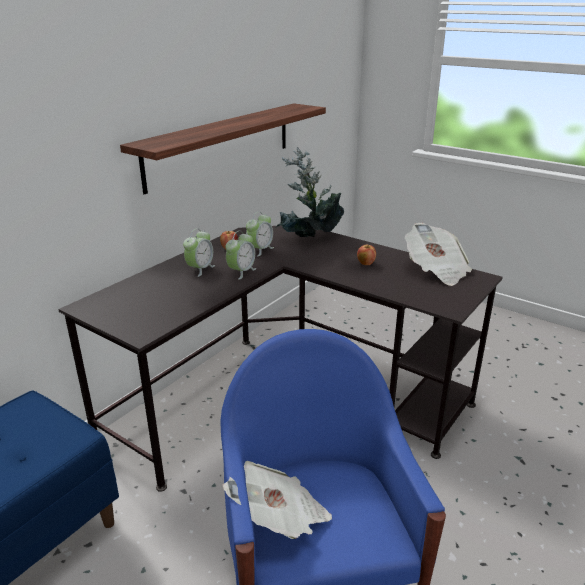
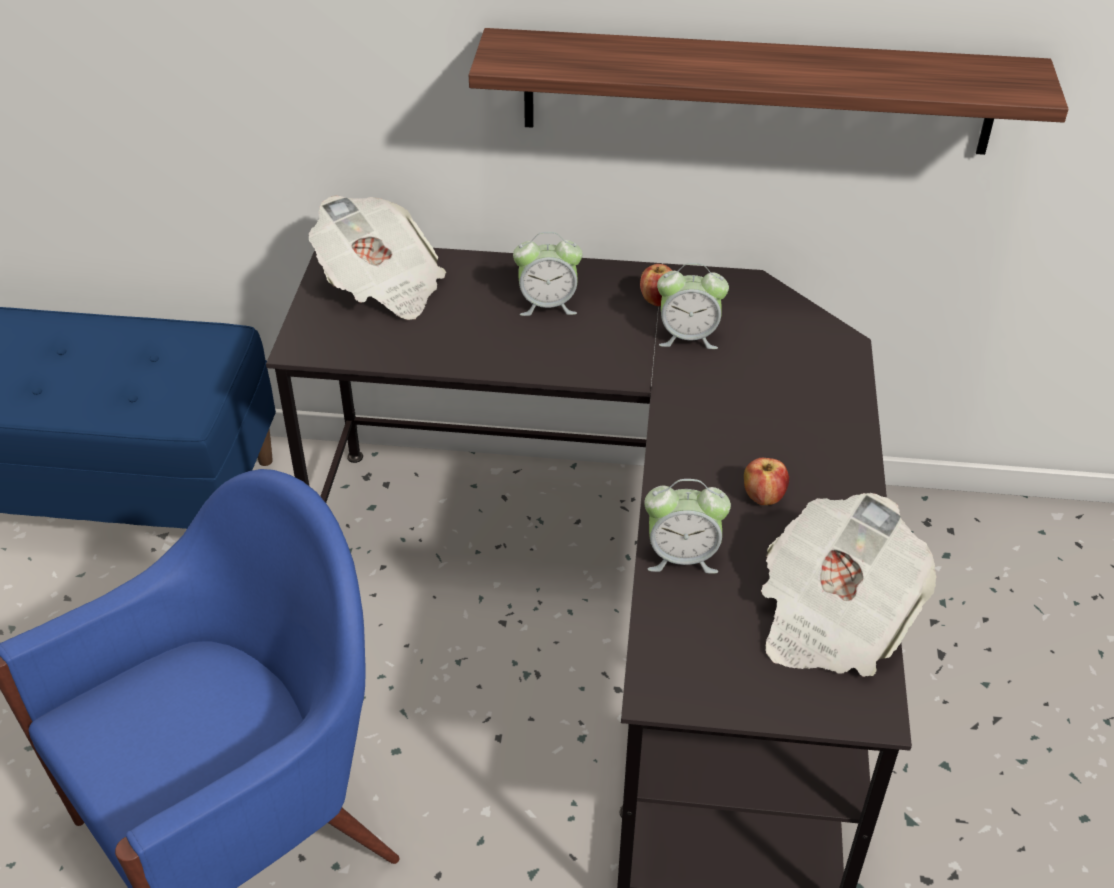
camera: 60 degrees right, 15 degrees up
(241, 272) = (579, 353): alarm clock -> alarm clock (682, 557)
(279, 518) = (145, 693): newspaper -> newspaper (382, 285)
(309, 240) = (795, 380): potted plant -> none

